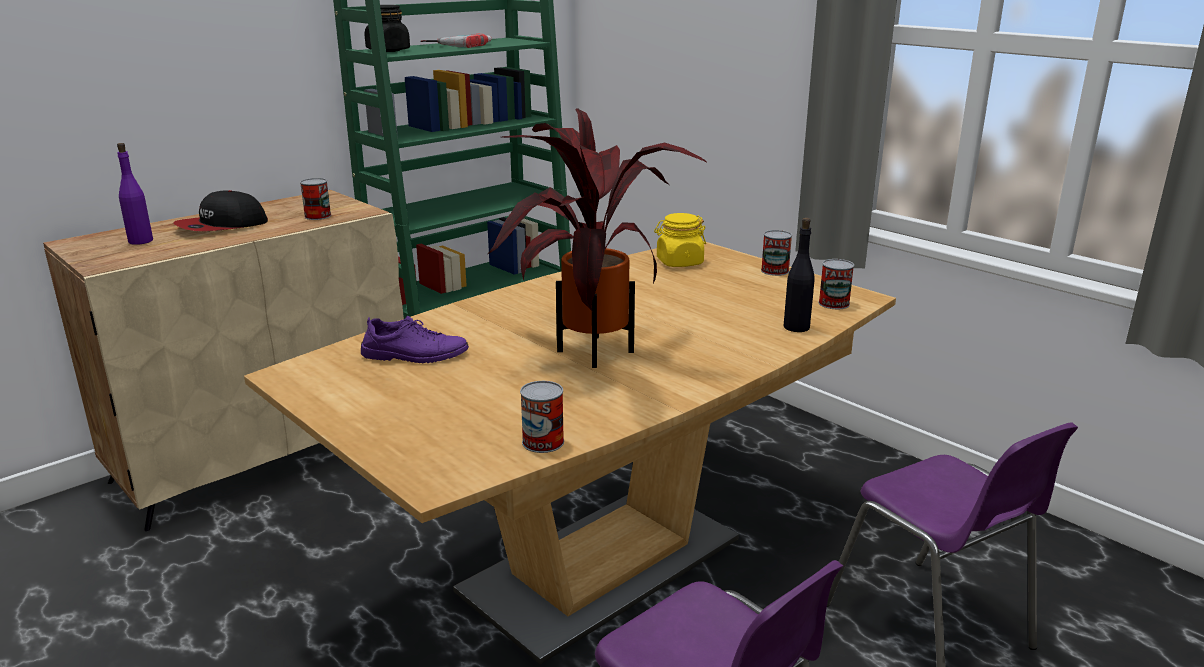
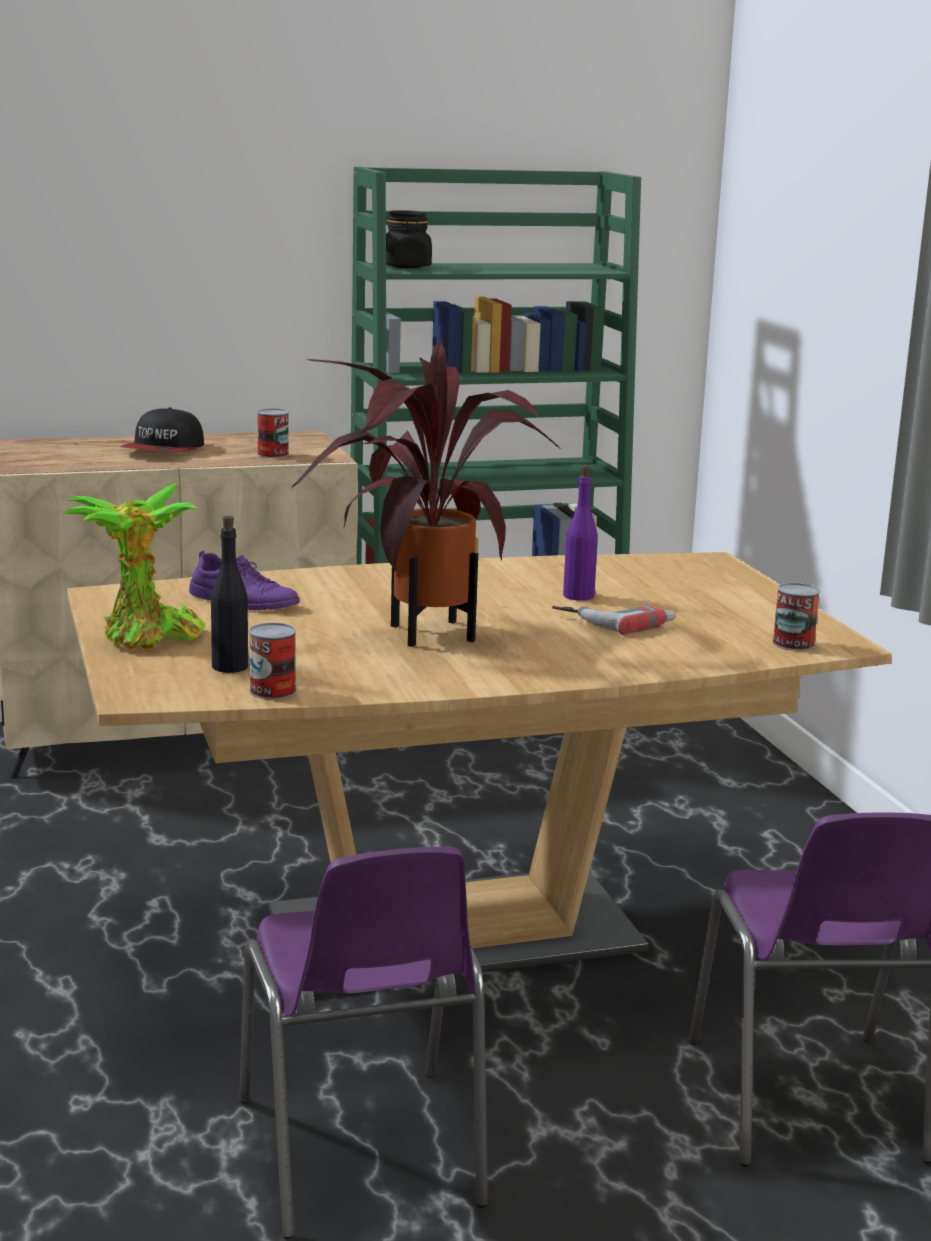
camera: 25 degrees right, 5 degrees down
(140, 241) = (72, 452): purple bottle -> purple bottle (578, 596)
(222, 226) = (164, 450): cap -> cap turned 60 degrees counterclockwise
(375, 414) = (147, 639): none -> potted plant
(458, 45) = (504, 267): power drill -> power drill (615, 620)
(679, 262) = (662, 572): yellow jar -> none
(775, 271) = (773, 600): can -> none
(796, 327) = (703, 656): black bottle -> black bottle (230, 667)

